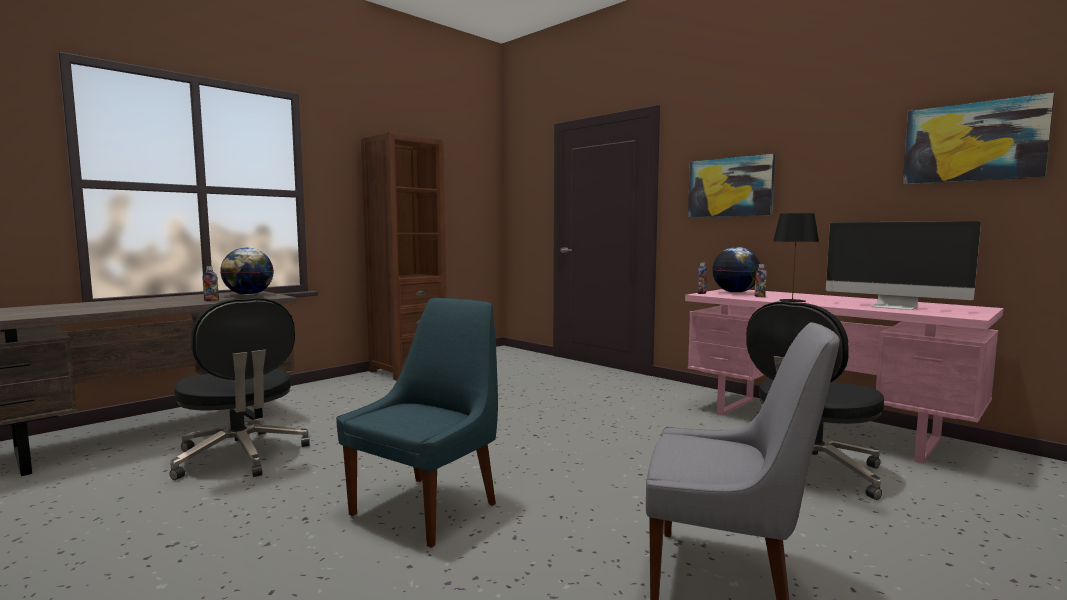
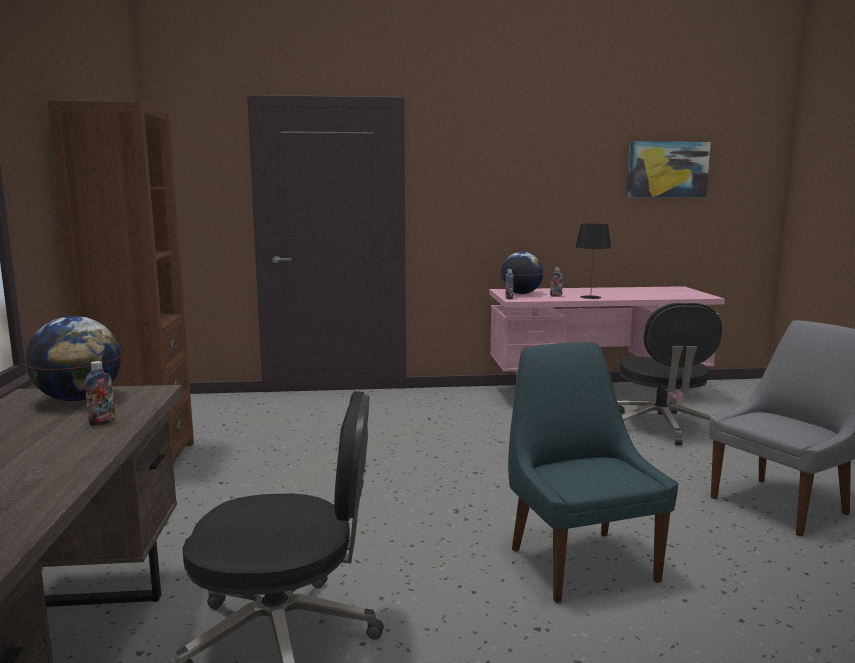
camera: 50 degrees left, 5 degrees up
(730, 187) = (487, 192): picture -> none
(895, 307) = (652, 294): monitor -> none

